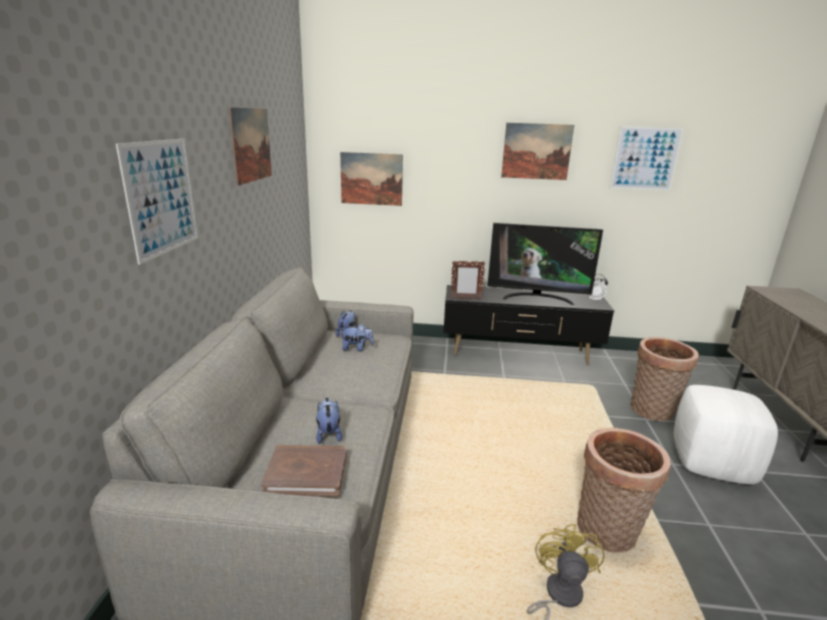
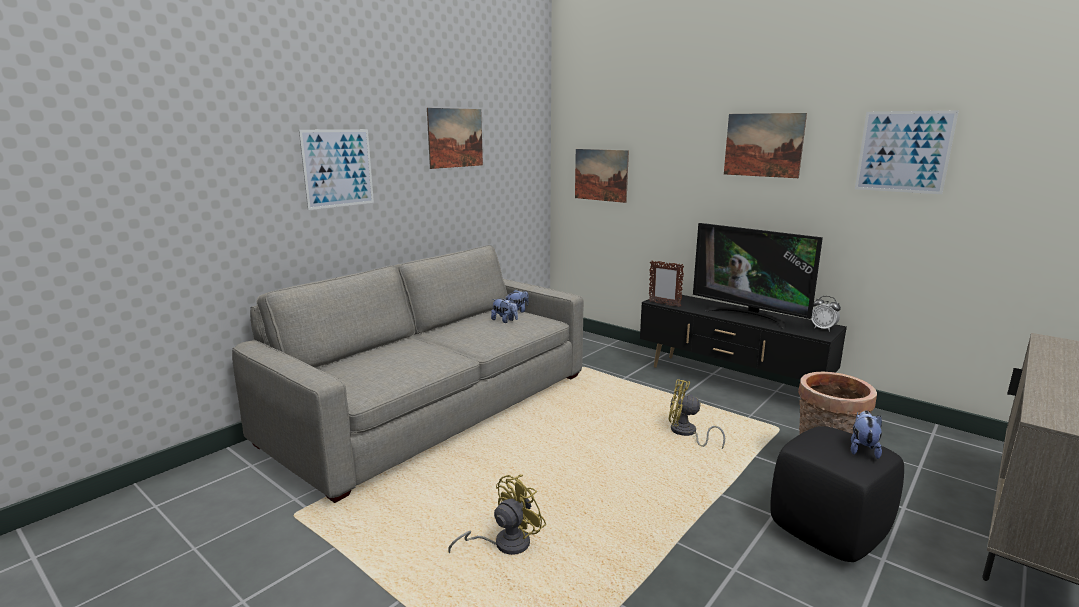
camera: 35 degrees right, 5 degrees down
(306, 473) = (360, 374): brown book -> none
(328, 434) = (404, 360): plush toy -> plush toy (863, 449)
(546, 412) = (686, 433): none -> yellow fan
(608, 533) = (610, 530): basket -> none
(711, 463) = (829, 532): white ottoman -> black ottoman

